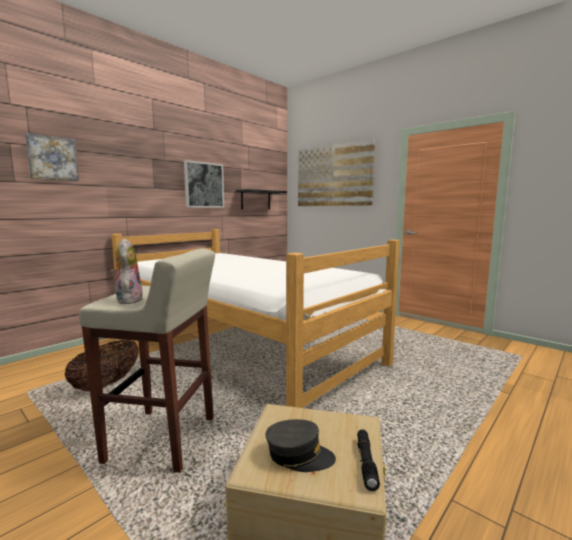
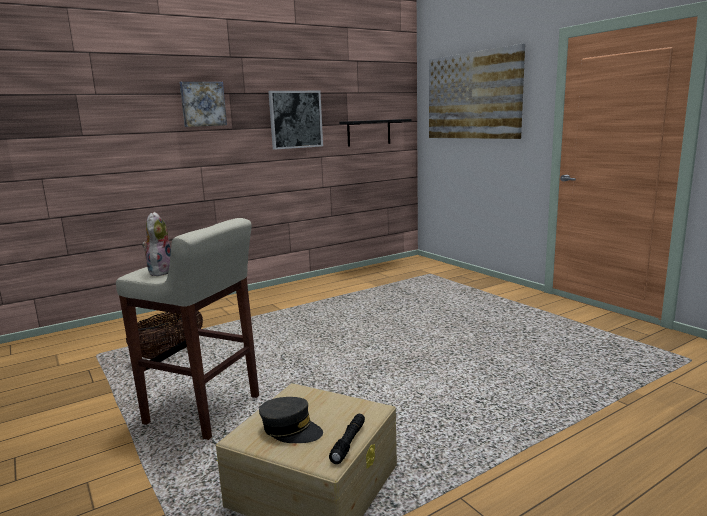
camera: 15 degrees right, 5 degrees up
(52, 158) = (118, 106): picture -> picture (203, 104)
(242, 348) = (324, 325): bed -> none

